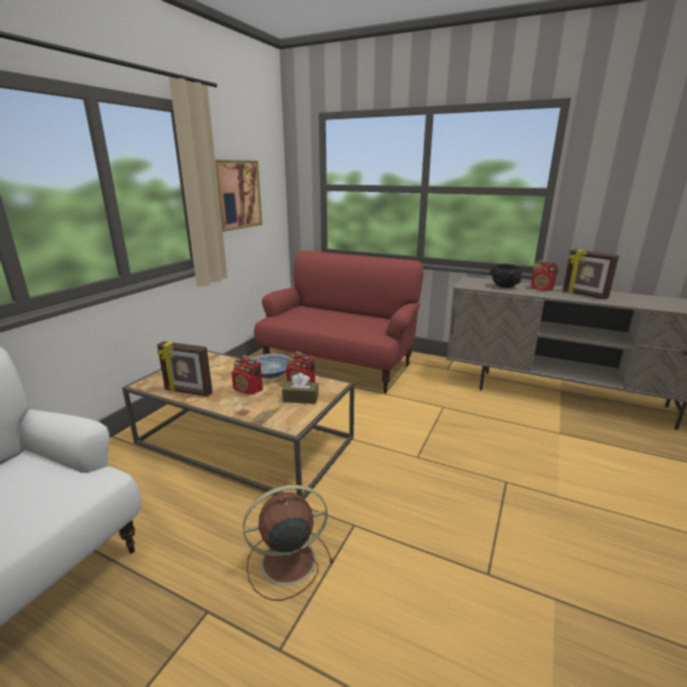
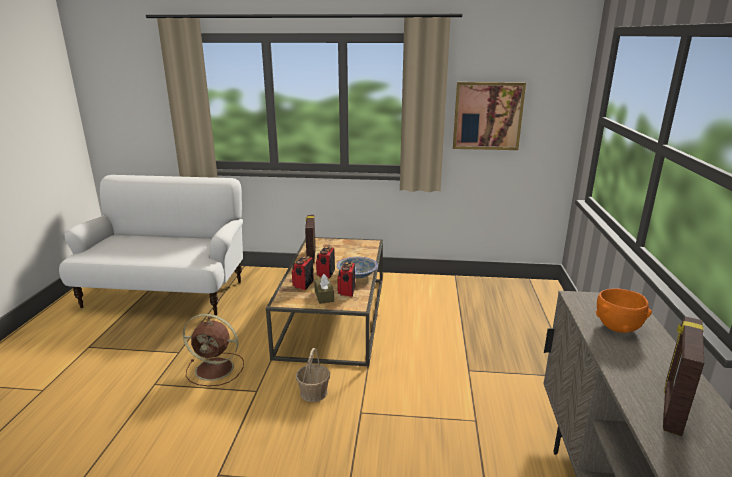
camera: 70 degrees right, 0 degrees up
(286, 562) = (216, 369): brown fan -> brown fan turned 135 degrees clockwise
(338, 364) = (505, 327): red sofa -> none
(376, 480) = (314, 392): none -> basket
(504, 286) = (618, 327): black bowl -> orange bowl
(541, 289) = (651, 362): radio -> radio (303, 284)

